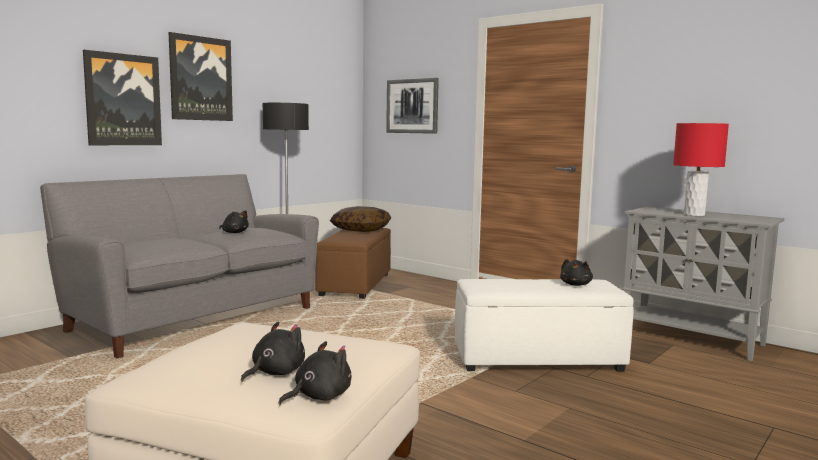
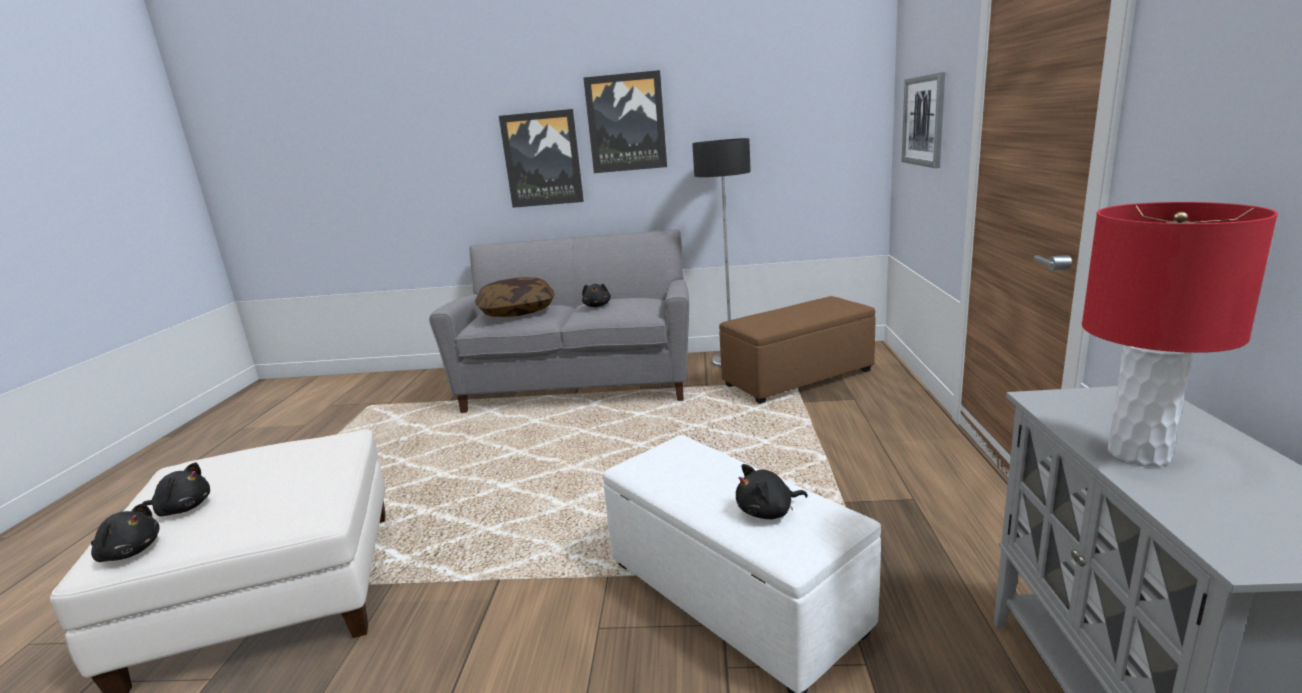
camera: 55 degrees right, 10 degrees up
(361, 230) = (819, 307): pillow -> pillow (517, 311)

